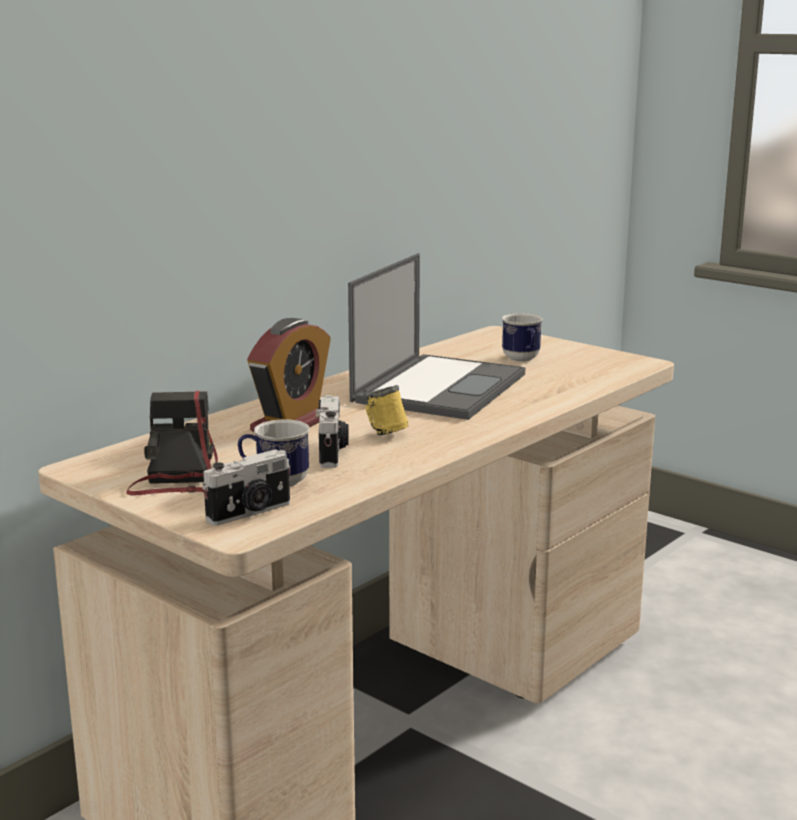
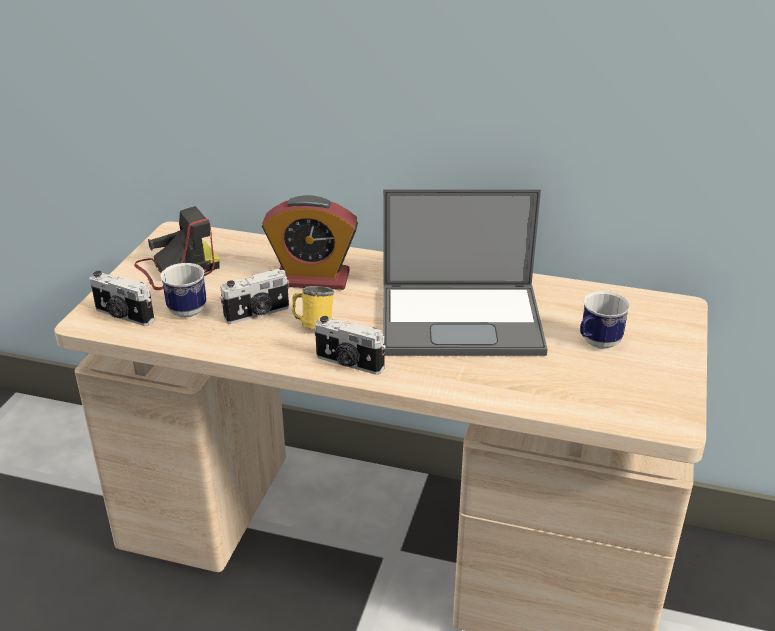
camera: 65 degrees right, 15 degrees up
(467, 432) = (349, 363): none -> camera

